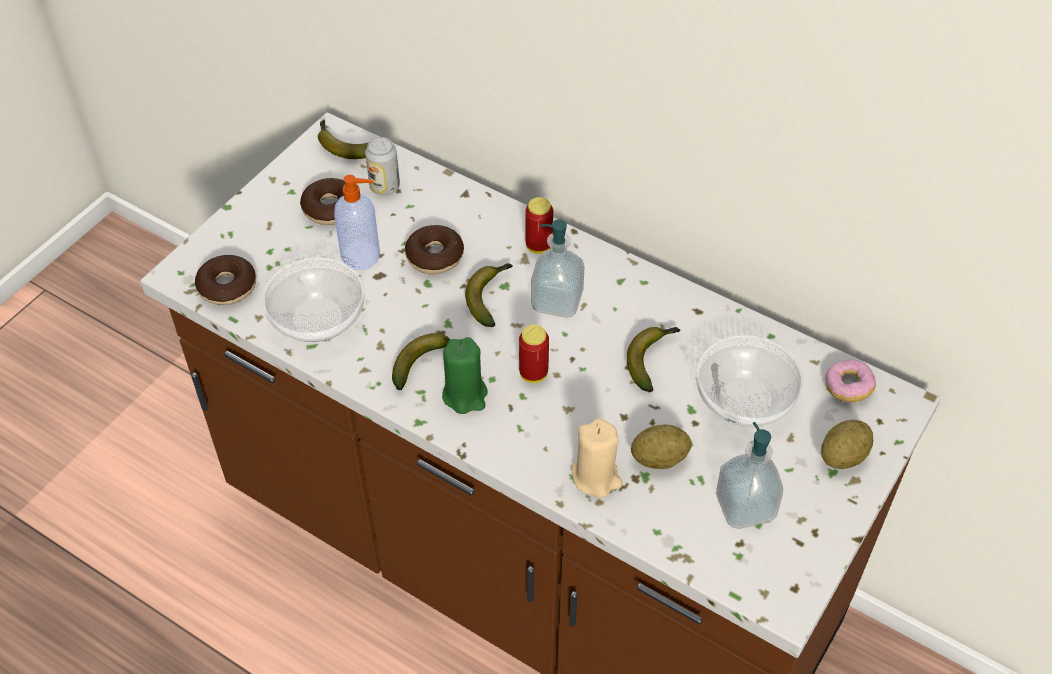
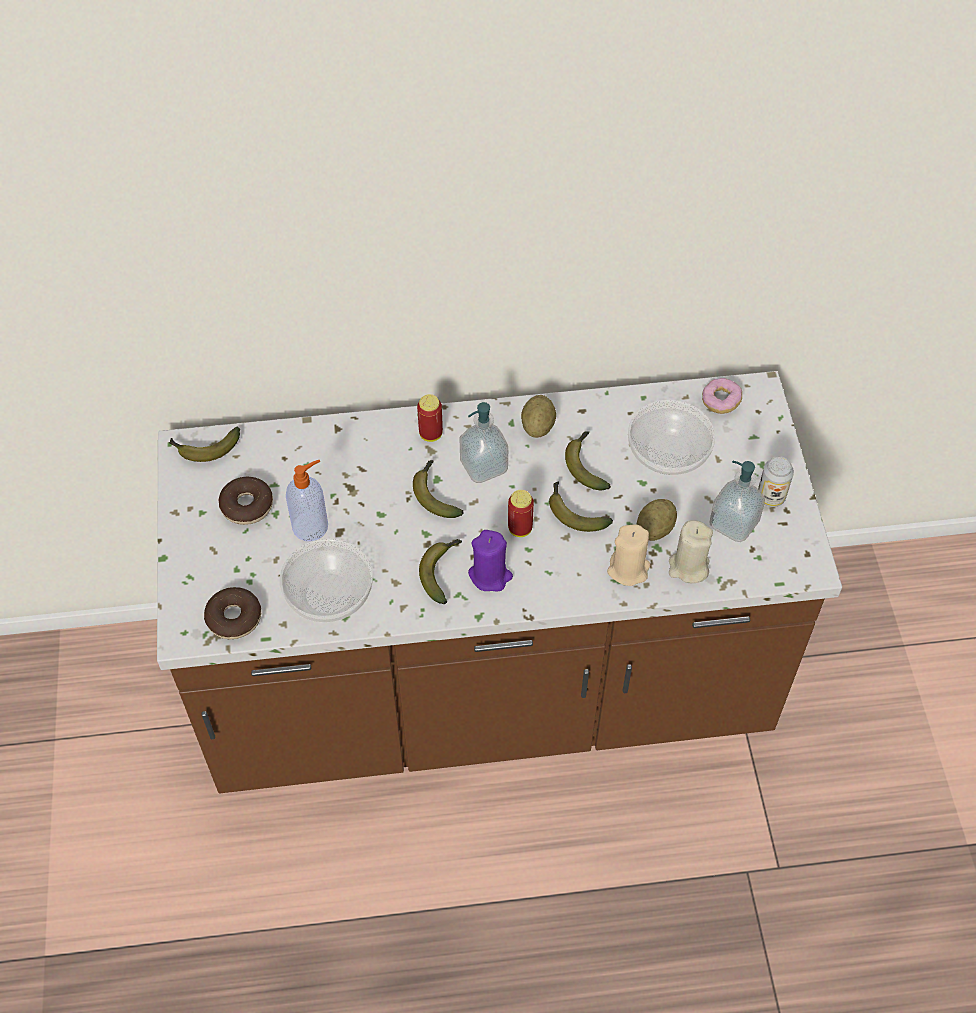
camera: 40 degrees left, 5 degrees up
(385, 187) = (271, 462): can -> can (771, 497)
(435, 256) = (365, 490): donut -> none
(465, 395) = (490, 575): green candle -> purple candle
(597, 393) = (574, 512): none -> banana
(657, 515) = (688, 567): none -> beige candle
(843, 456) = (758, 449): potato -> potato (537, 426)

